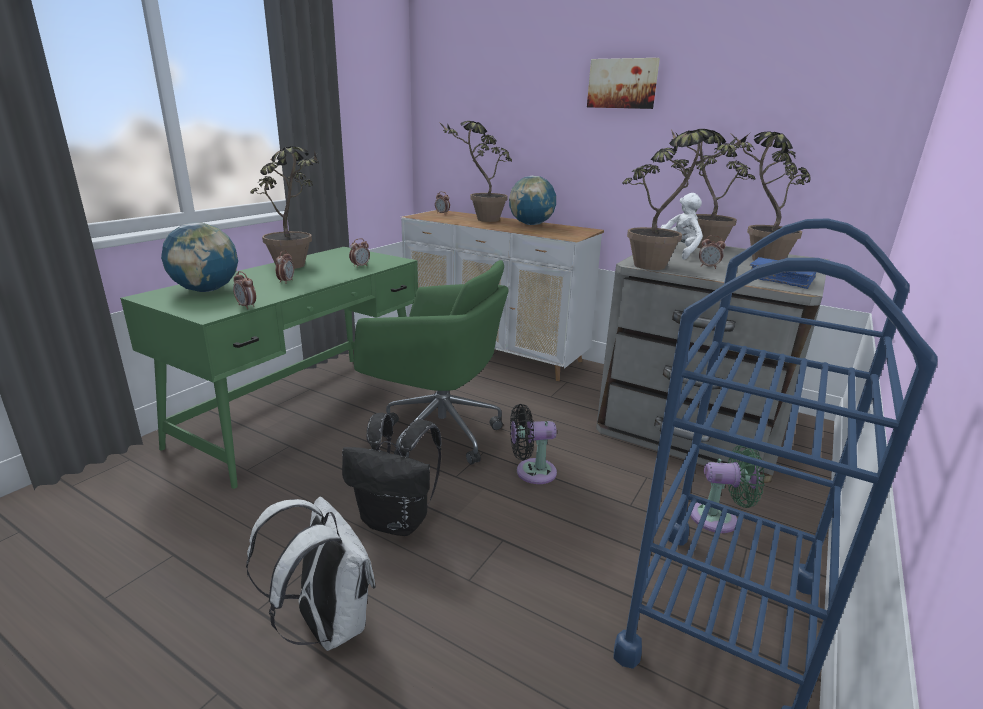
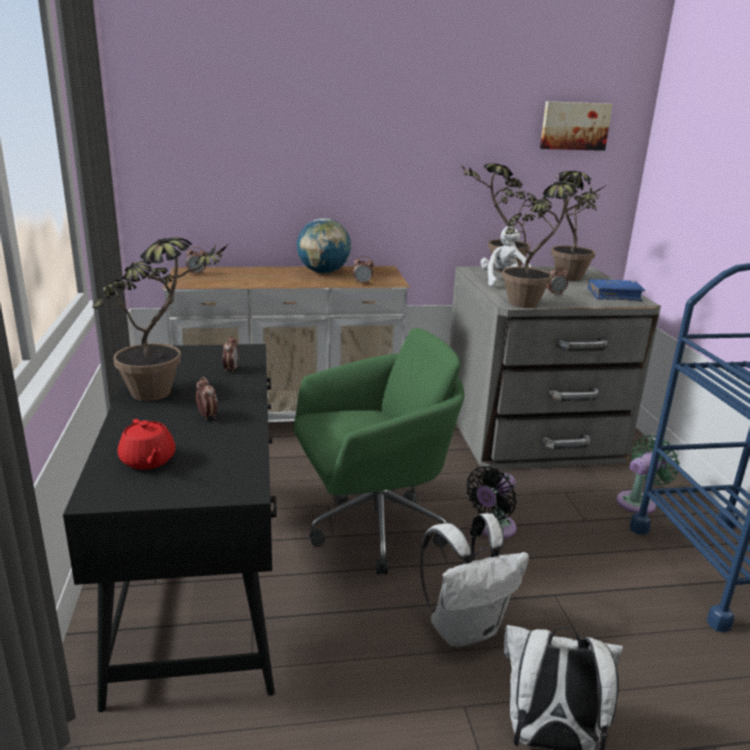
camera: 40 degrees left, 0 degrees up
(206, 290) = (148, 461): globe -> red teapot
(246, 306) = (254, 463): alarm clock -> alarm clock (362, 283)
(306, 410) = (202, 573): green desk -> black desk
(397, 521) = (465, 628): black backpack -> white backpack
(479, 219) = (259, 275): potted plant -> none
(622, 83) = (403, 117): picture -> picture (574, 126)

